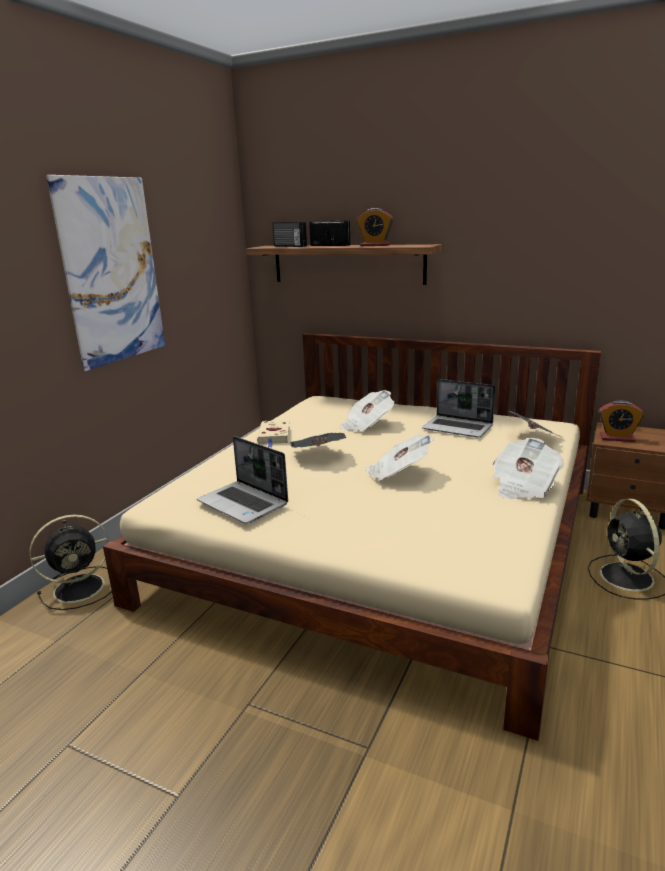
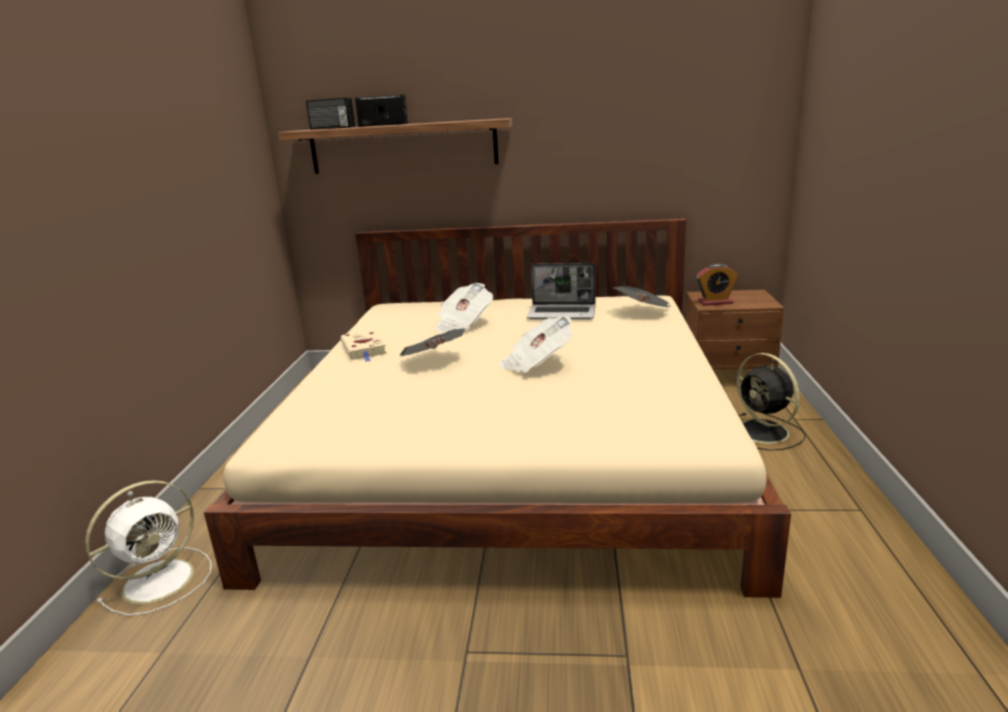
camera: 20 degrees left, 0 degrees up
(81, 587) = (161, 579): black fan -> white fan
(112, 271) = (133, 156): picture -> none
(244, 503) = (386, 422): laptop -> none
(375, 245) = (439, 122): alarm clock -> none
(523, 486) = (669, 355): newspaper -> none

